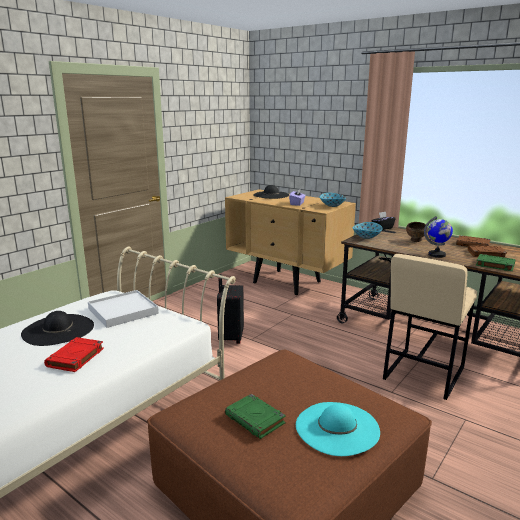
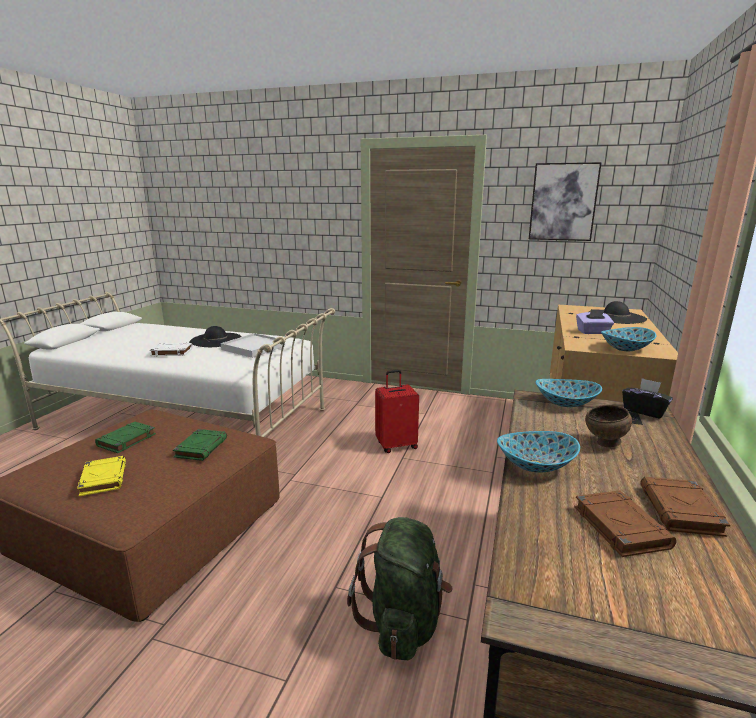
camera: 70 degrees right, 0 degrees up
(75, 358) = (171, 352): red book -> white book
(208, 122) = (563, 202): none -> picture
(230, 338) = (396, 445): black suitcase -> red suitcase
(337, 427) = (103, 478): turquoise hat -> yellow book
(423, 374) = (403, 621): beige chair -> green backpack
(437, 255) = (536, 466): globe -> bowl
(494, 265) = (540, 535): green book -> green book (201, 447)

